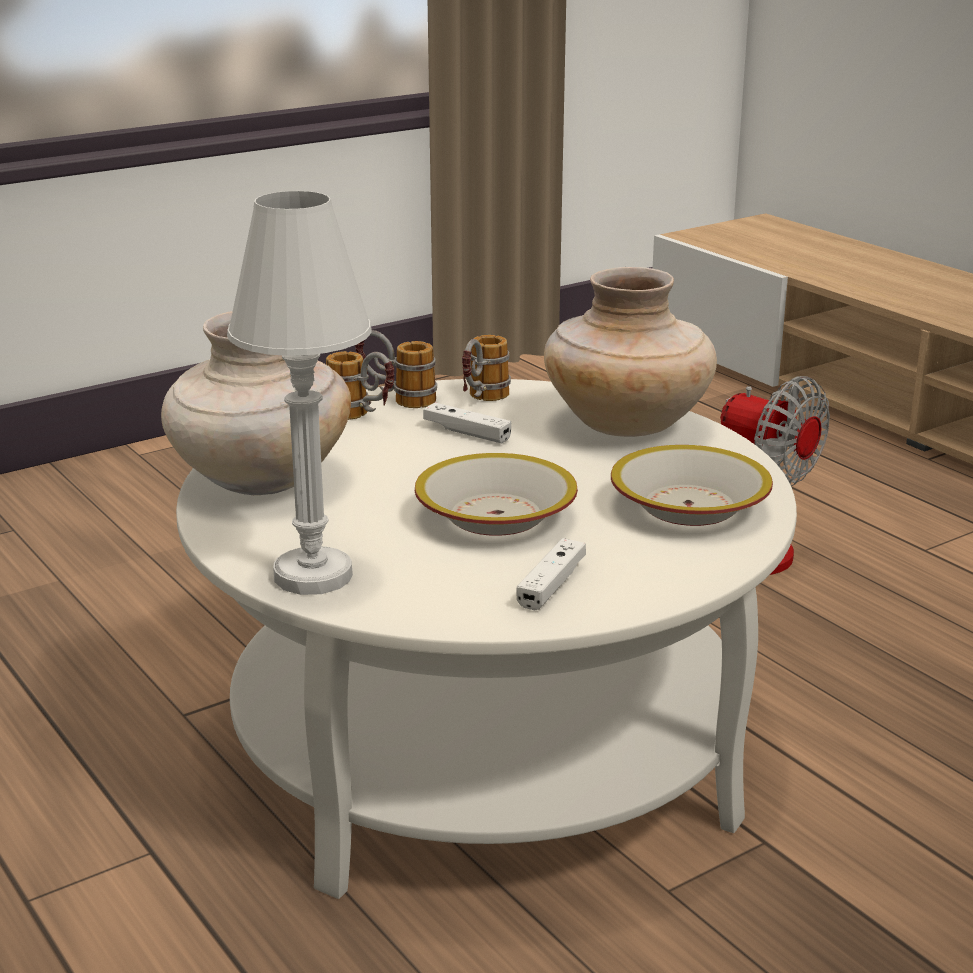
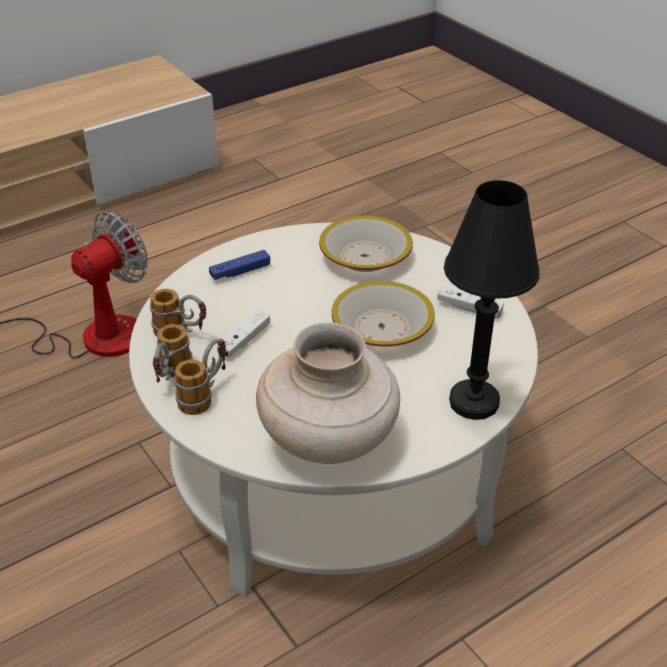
camera: 90 degrees left, 15 degrees up
(313, 576) = (474, 402): white table lamp -> black table lamp
(627, 426) = (240, 272): beige vase -> blue game controller

